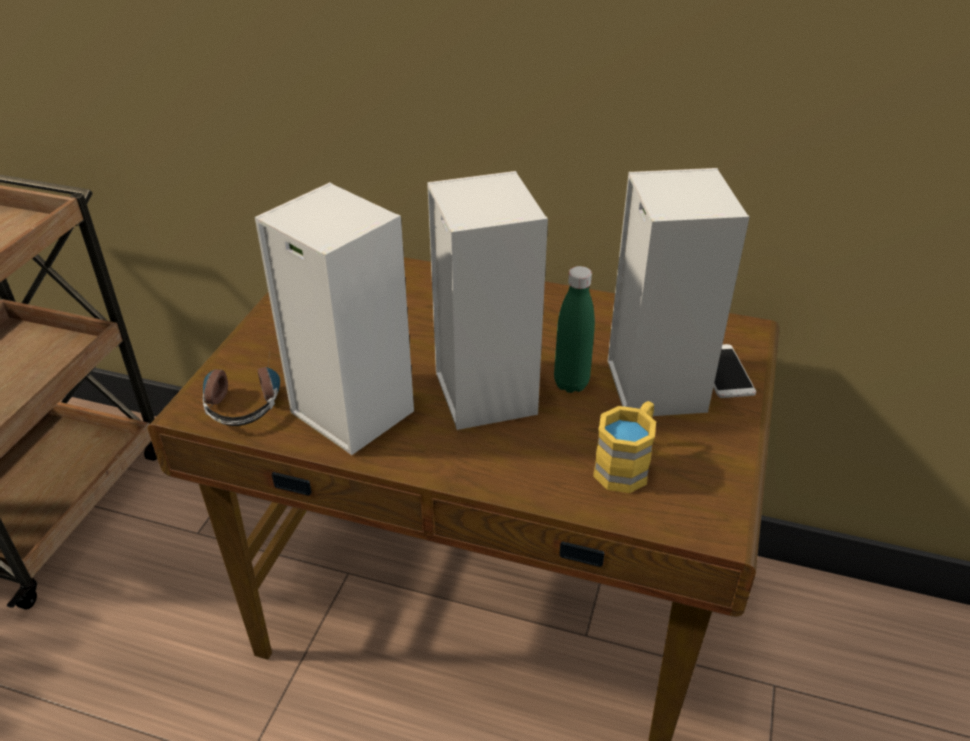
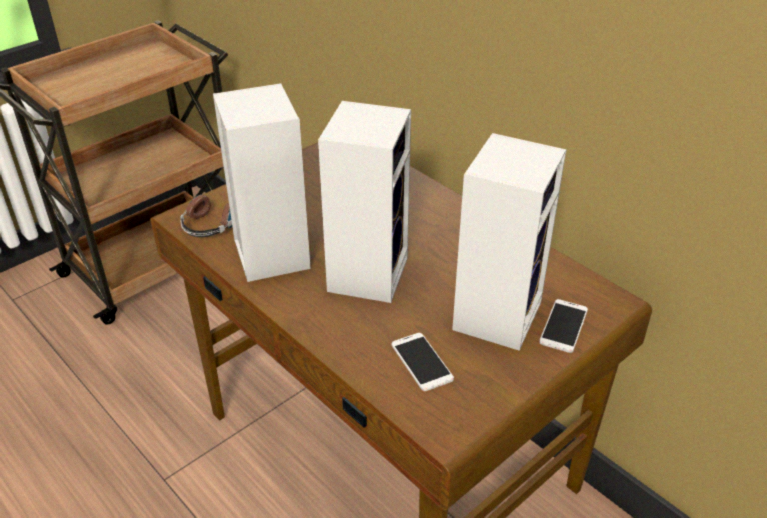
camera: 30 degrees right, 0 degrees up
(571, 383) = (435, 290): green bottle -> none
(627, 464) = (421, 362): yellow mug -> phone

